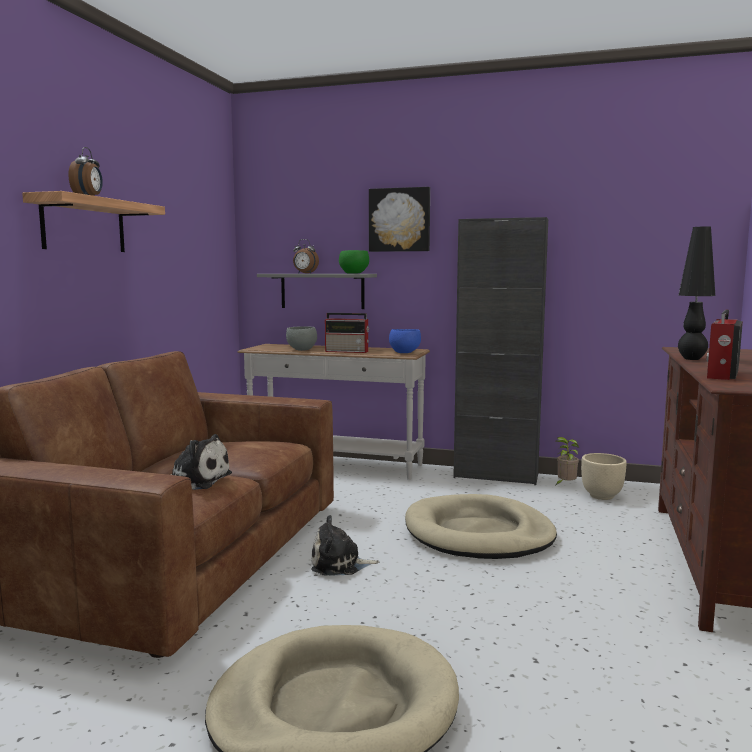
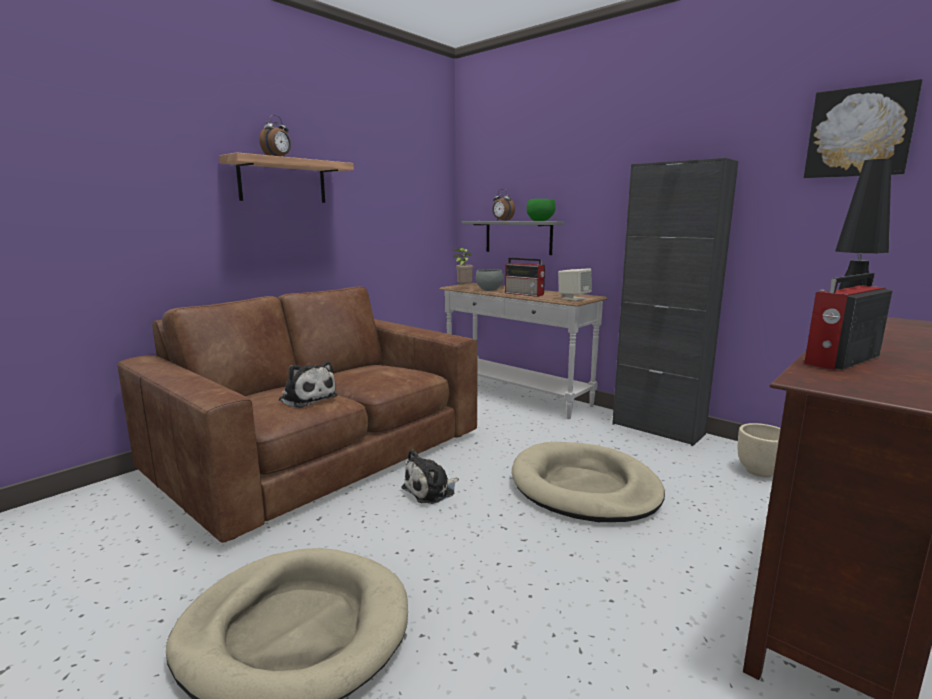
camera: 25 degrees right, 5 degrees up
(339, 564) = (431, 490): plush toy -> plush toy turned 60 degrees counterclockwise
(399, 220) = (586, 167): picture -> picture (859, 132)
(404, 352) = (573, 298): blue bowl -> beige speaker
(565, 485) = (726, 451): potted plant -> potted plant (463, 288)

